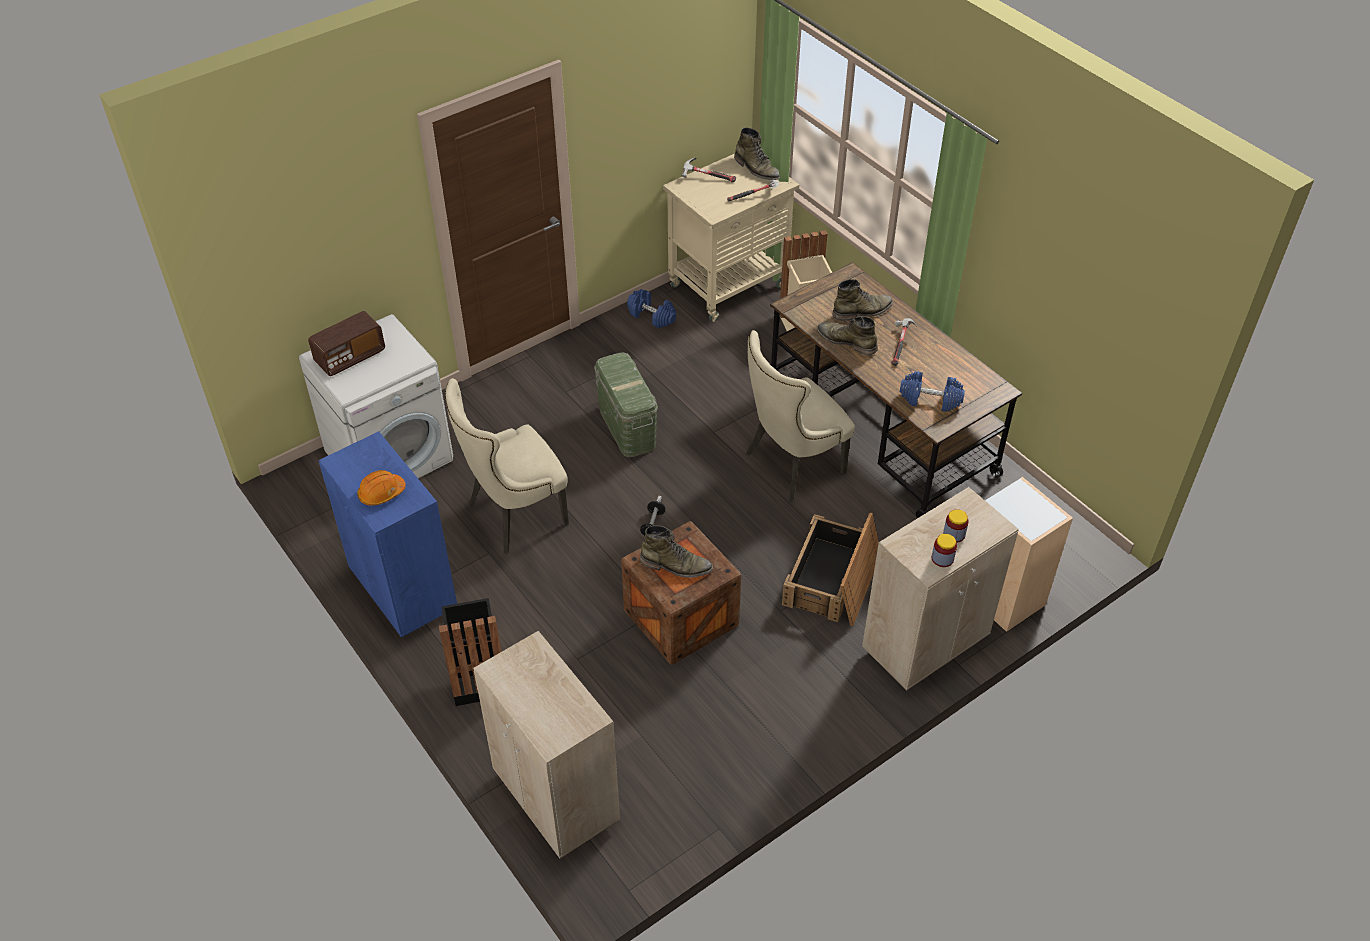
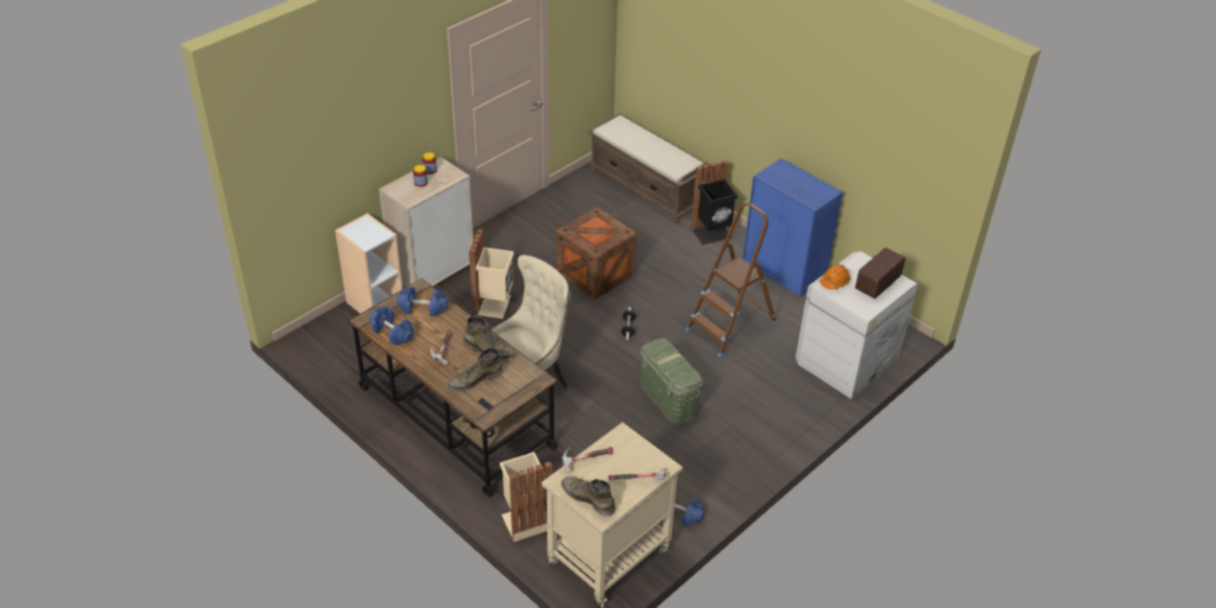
camera: 170 degrees right, 5 degrees down
(381, 493) = (790, 177): orange hard hat -> orange hard hat (834, 282)
(515, 515) = (730, 326): beige chair -> brown step ladder
(554, 797) = (646, 188): beige cabinet -> brown bench
(676, 565) = (599, 230): green boot -> none
(833, 580) = (494, 305): crate -> beige trash can
(965, 372) = (392, 333): none -> blue dumbbell

